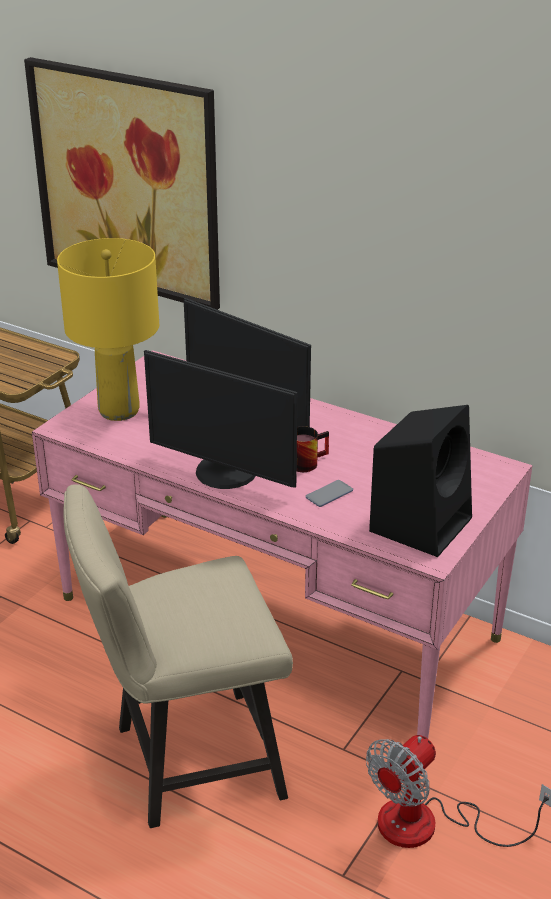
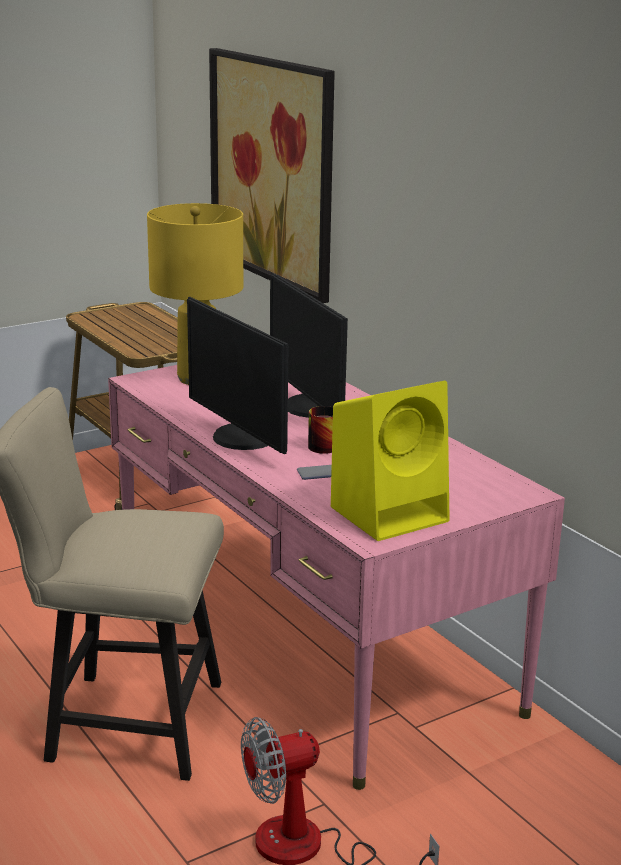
camera: 25 degrees right, 10 degrees down
(421, 523) = (391, 513): black speaker -> yellow speaker

